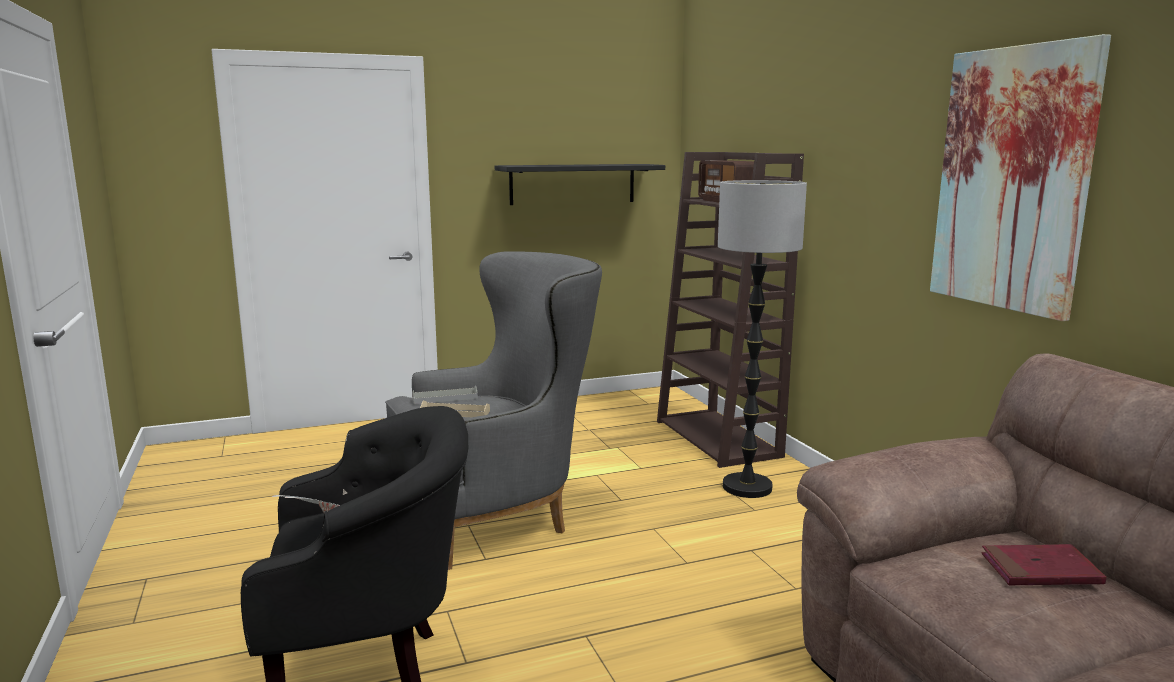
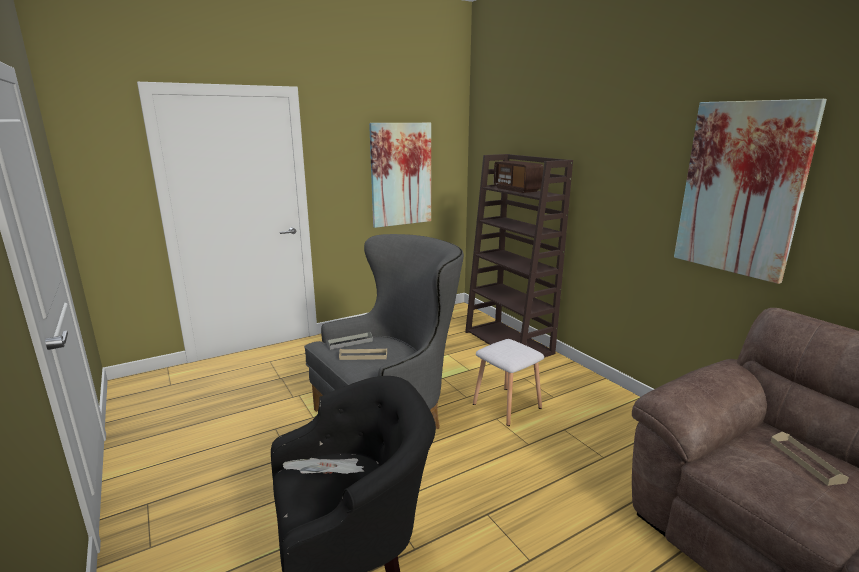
camera: 10 degrees left, 5 degrees up
(572, 184) = (401, 174): black shelf -> picture
(676, 515) = (506, 406): none -> white stool
(747, 487) = (542, 379): floor lamp -> none
(1040, 570) = (806, 461): red book -> beige tray

